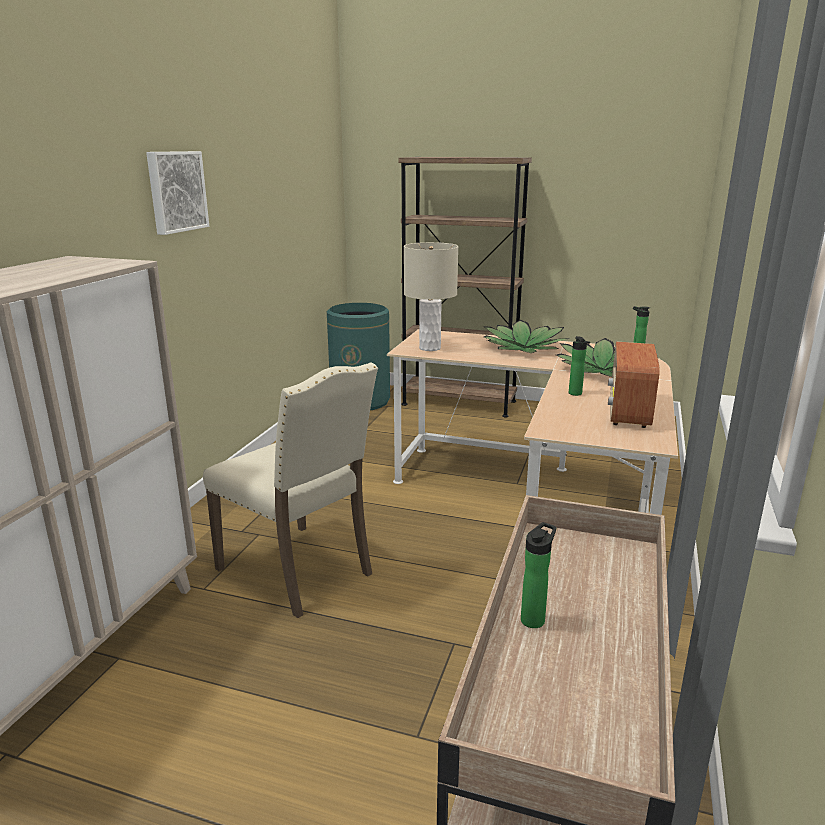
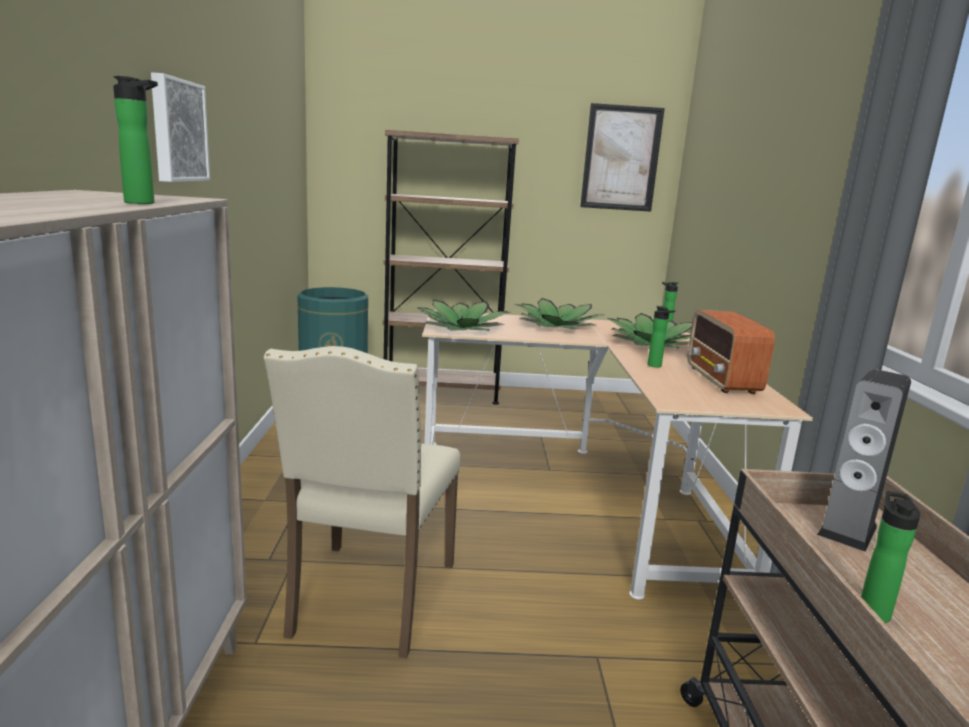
camera: 20 degrees left, 5 degrees down
(73, 275) = (144, 203): none -> bottle
(299, 571) = (369, 599): beige chair -> beige chair turned 75 degrees clockwise
(429, 348) = (463, 327): beige table lamp -> potted plant
(596, 558) = (847, 530): none -> speaker
(645, 168) = (621, 158): none -> picture

